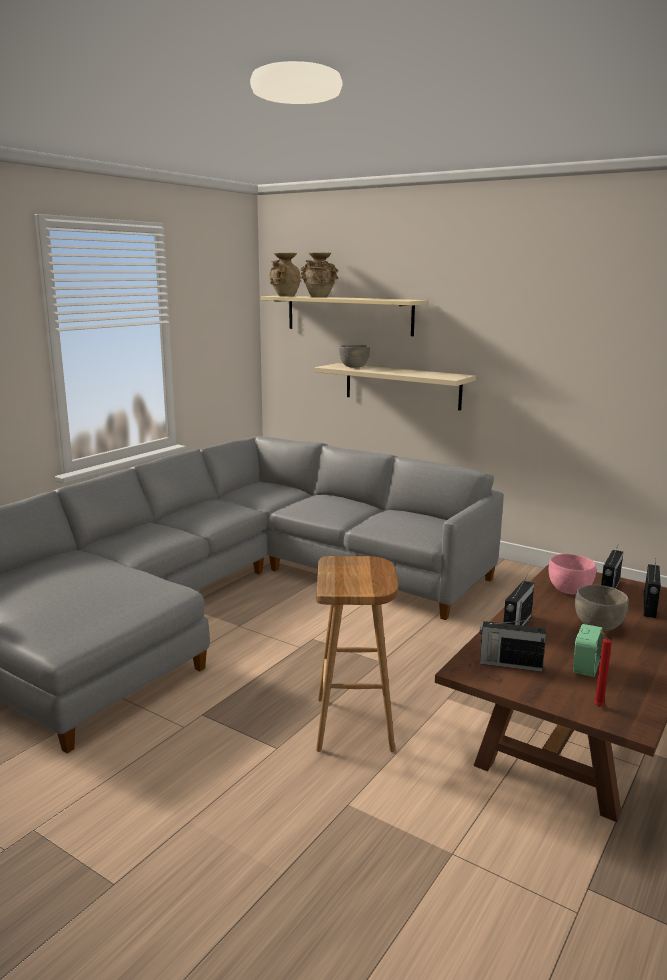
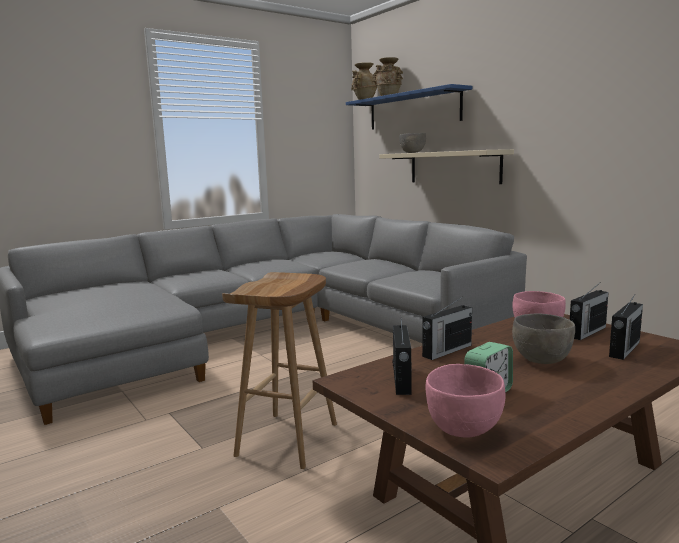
camera: 20 degrees right, 5 degrees down
(348, 315) = (413, 110): beige shelf -> blue shelf
(509, 664) = (401, 380): radio -> radio turned 120 degrees counterclockwise
(597, 705) = (464, 429): red candle -> pink bowl

